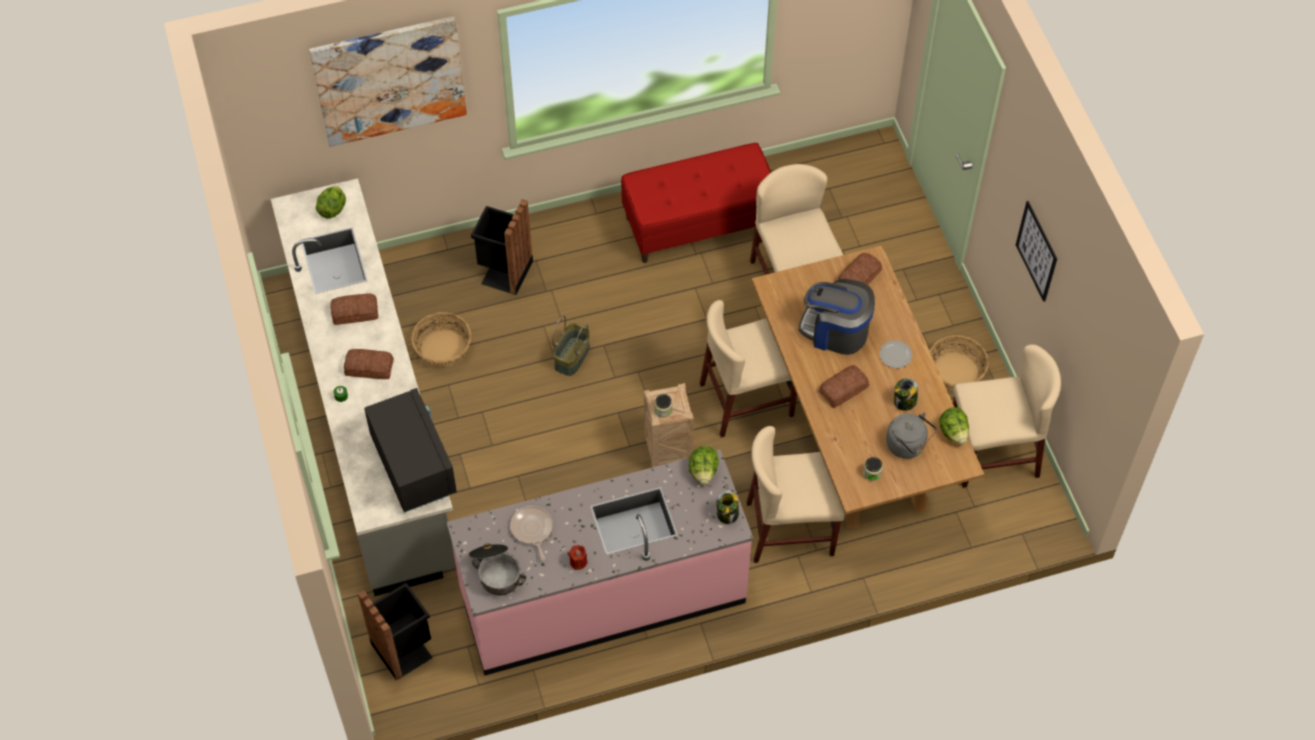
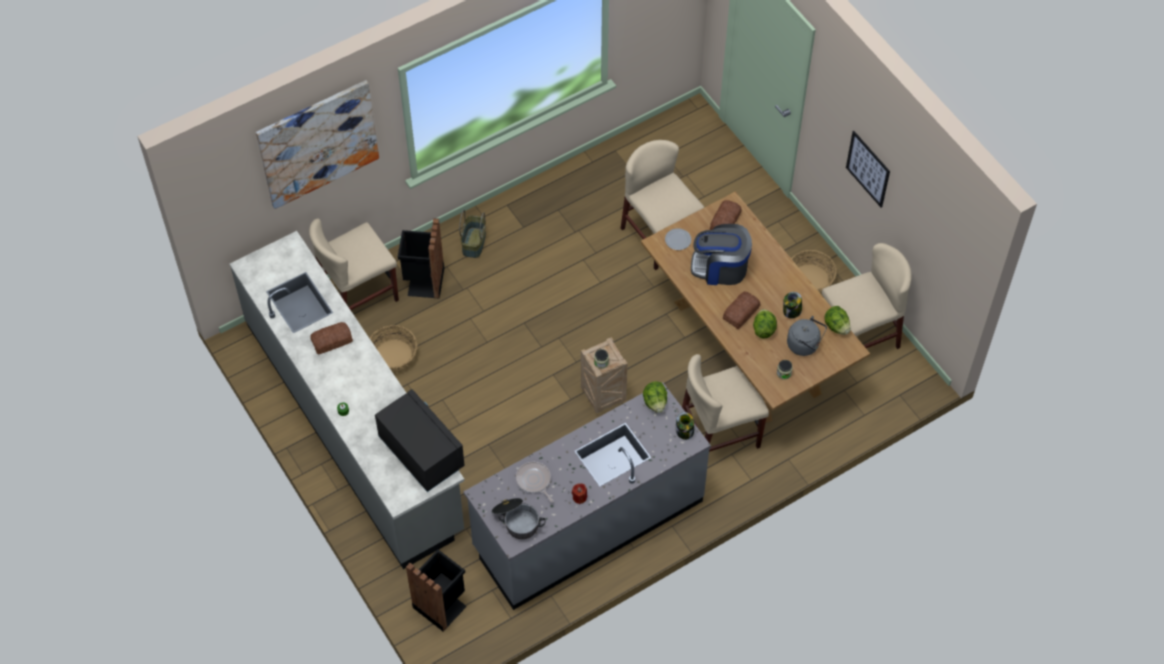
camera: 15 degrees left, 0 degrees up
(333, 209) = (284, 260): lettuce -> lettuce (763, 329)
(369, 368) = (359, 383): bread -> none
(571, 356) = (501, 338): basket -> basket (473, 242)
(602, 596) = (587, 524): pink counter -> grey counter
(699, 223) = (570, 207): red bench -> none
(746, 400) = (653, 340): beige chair -> beige chair (358, 296)
(896, 355) = (773, 276): plate -> plate (678, 240)

